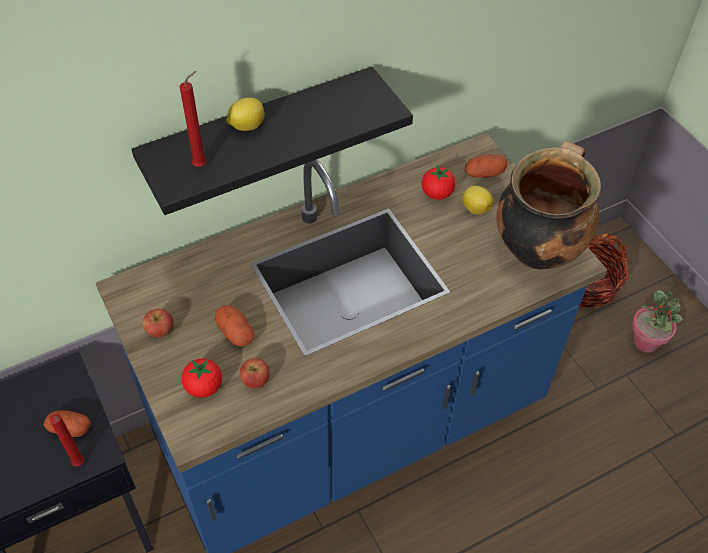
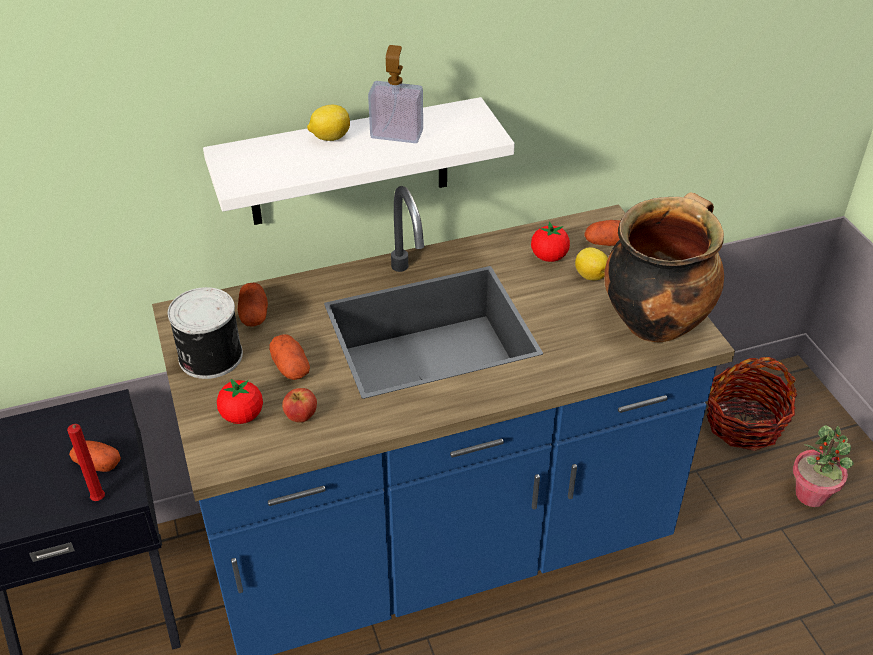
camera: 10 degrees right, 10 degrees down
(160, 331) = (208, 356): apple -> can
(191, 283) = (254, 315): none -> potato
(202, 165) = (272, 167): red candle -> none
(260, 138) = (349, 163): black shelf -> white shelf
(306, 116) = (396, 134): none -> soap dispenser

